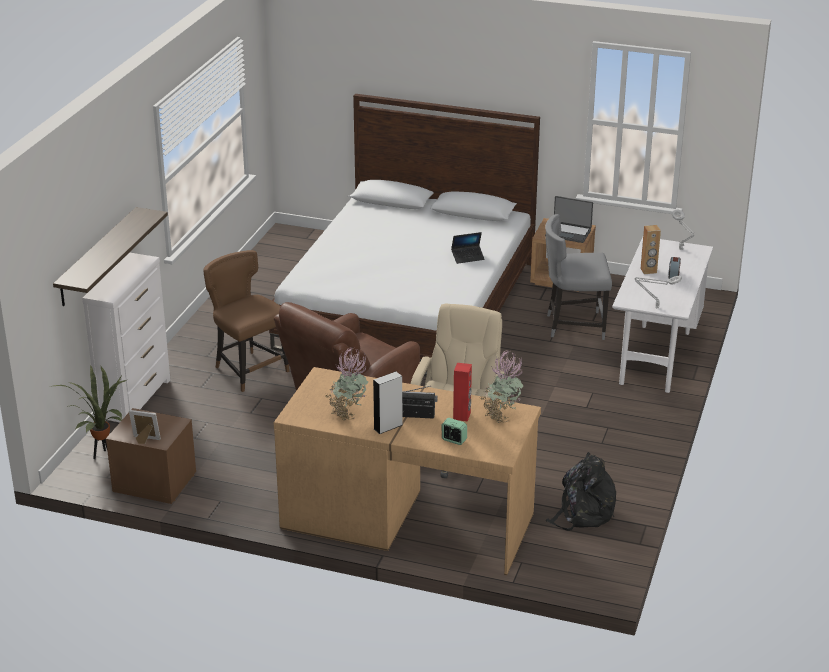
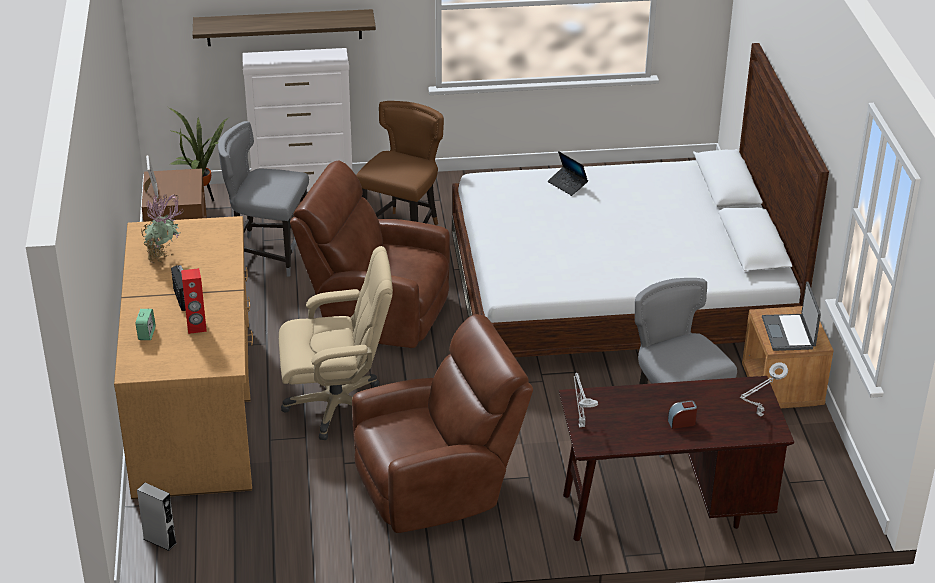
camera: 65 degrees right, 5 degrees up
(218, 439) = (268, 254): none -> grey chair
(388, 427) = (151, 288): grey speaker -> grey speaker (160, 541)
(467, 257) = (635, 270): laptop -> laptop (567, 185)
(501, 416) = (210, 352): potted plant -> none
(579, 431) = (438, 485): none -> brown armchair
(582, 513) = (272, 527): black backpack -> none
(648, 271) = (674, 399): brown speaker -> none
(657, 353) = (664, 510): white desk -> brown desk

